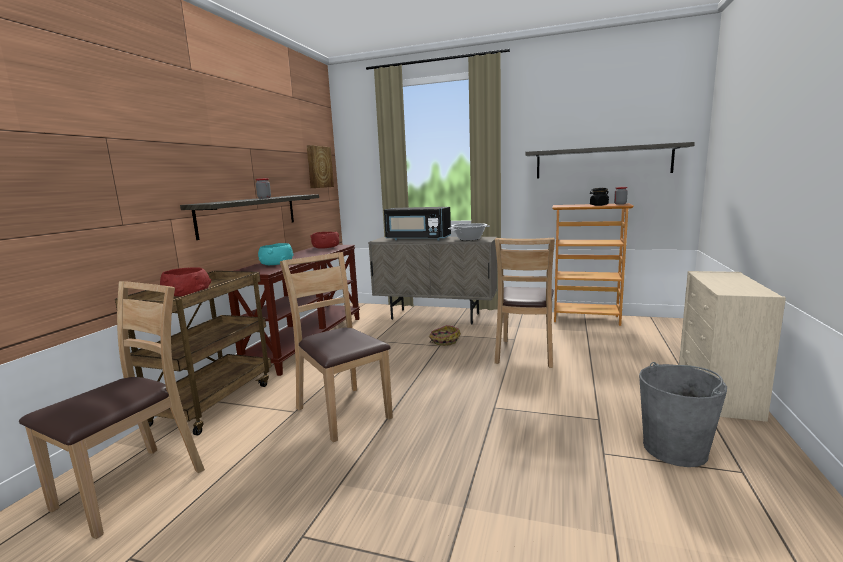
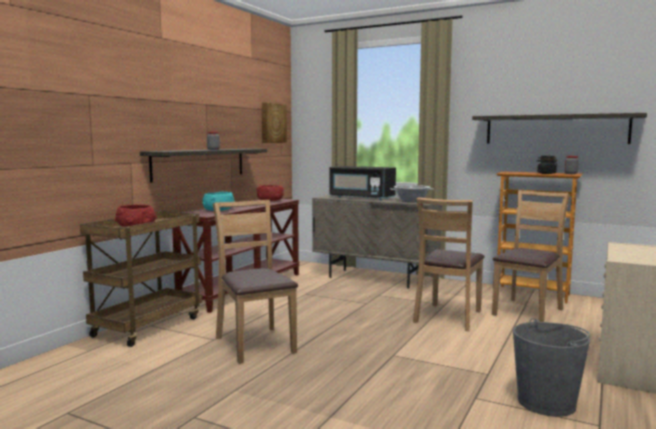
camera: 10 degrees right, 5 degrees down
(132, 487) = (75, 373): brown chair -> brown chair (527, 311)
(444, 341) = (372, 300): basket -> none

